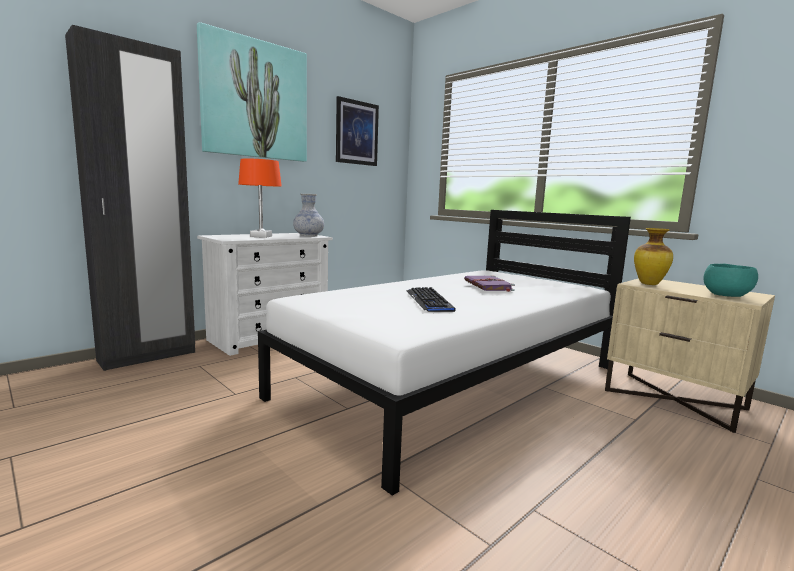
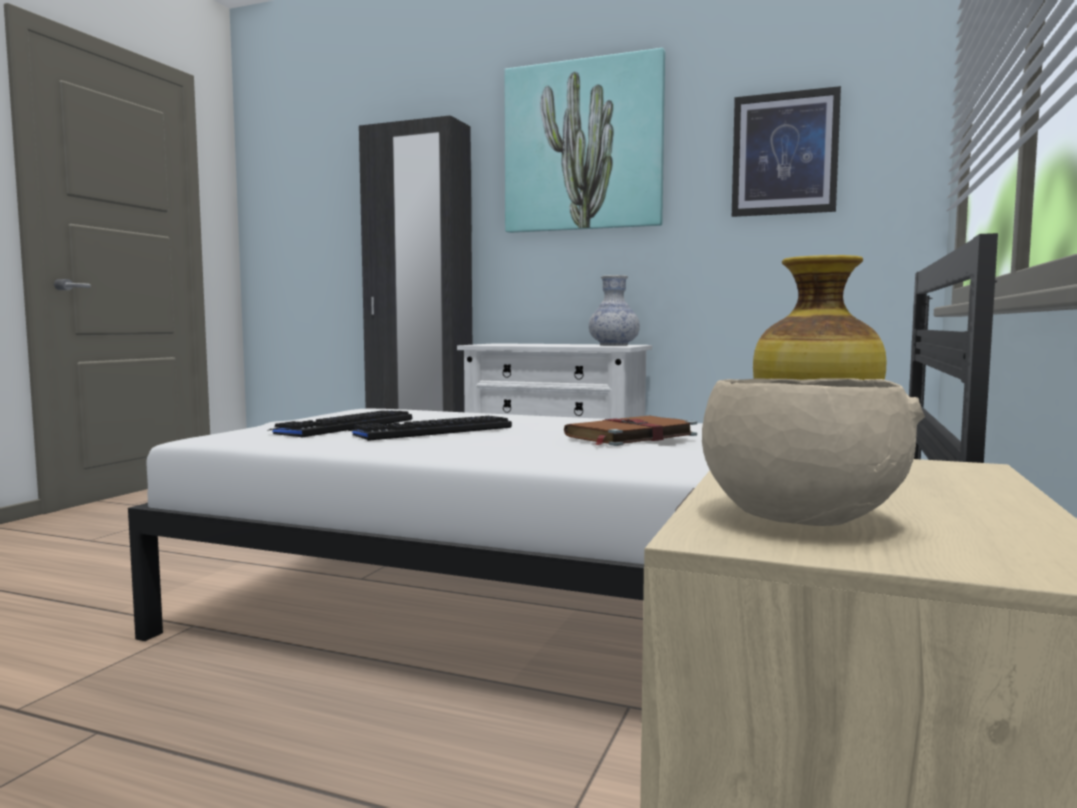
camera: 65 degrees right, 5 degrees down
(261, 236) = (541, 344): orange table lamp -> none
(385, 309) = (344, 426): none -> keyboard
(488, 286) = (629, 436): purple book -> brown book
(726, 296) = (797, 519): turquoise bowl -> beige bowl

